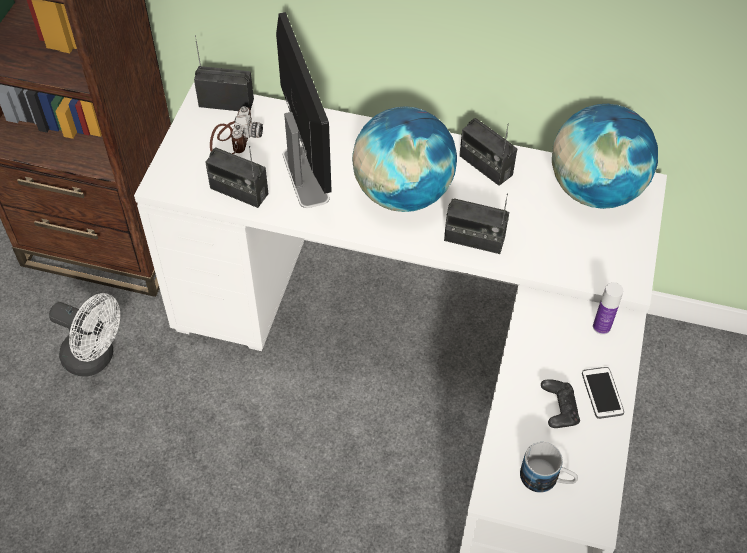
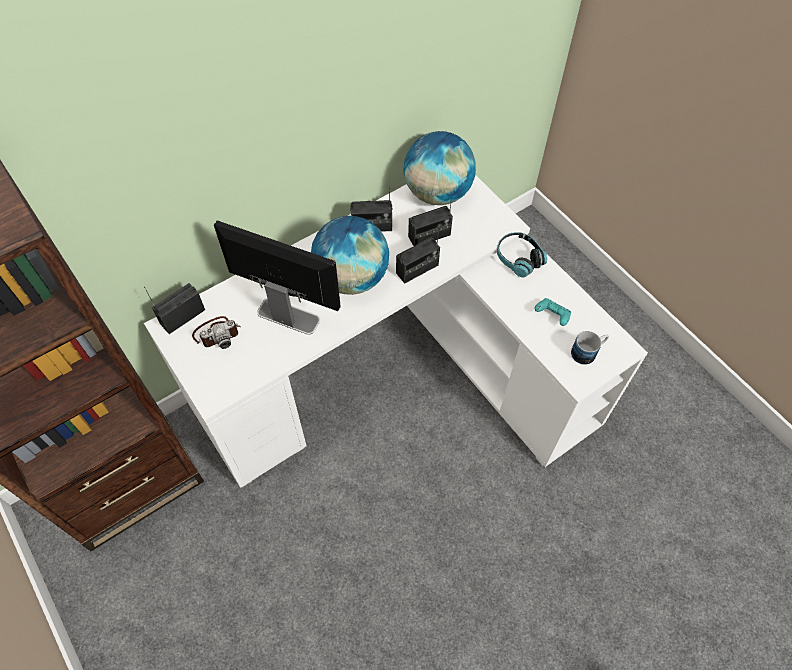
camera: 50 degrees left, 5 degrees up
(96, 358) = (215, 550): white fan -> none
(233, 139) = (217, 333): camera -> camera turned 105 degrees clockwise
(239, 191) = (263, 359): radio -> radio (429, 236)
(558, 410) = (552, 315): black game controller -> turquoise game controller
(601, 327) = (518, 259): bottle -> headphones
(602, 393) = (558, 289): phone -> none

